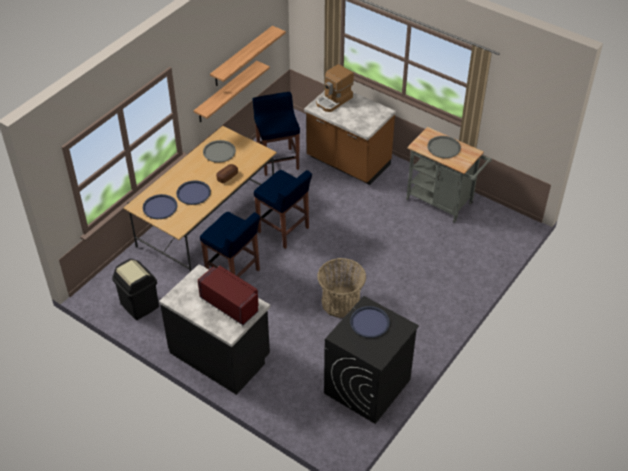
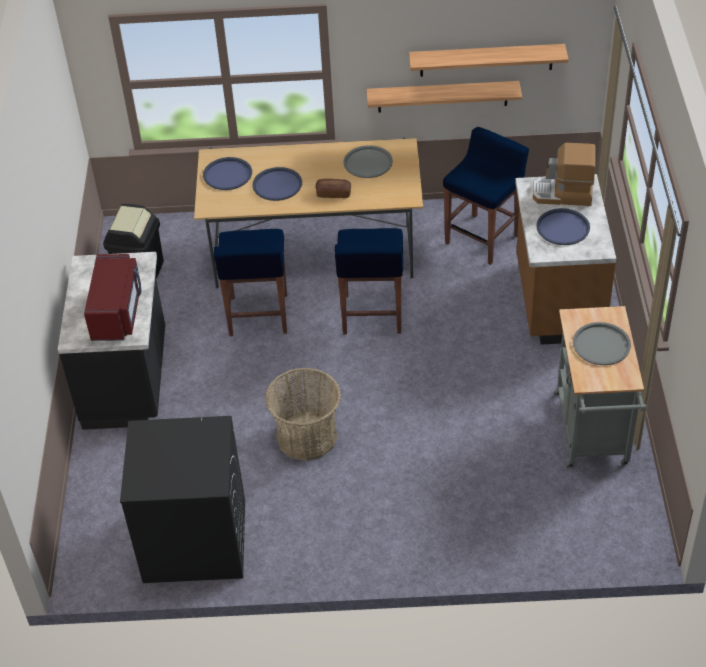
camera: 55 degrees right, 0 degrees up
(369, 322) = (190, 446): blue tray -> blue tray (563, 227)

